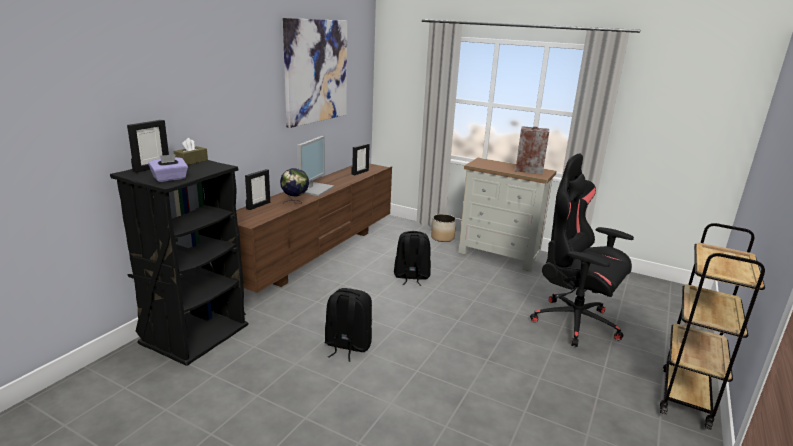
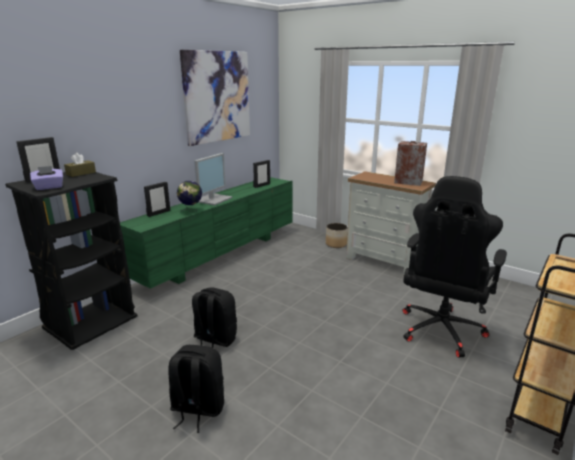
camera: 10 degrees right, 0 degrees up
(318, 253) = (221, 256): brown cabinet -> green cabinet
(411, 277) = (295, 279): black backpack -> black backpack (197, 409)
(576, 323) = (440, 329): black office chair -> black office chair turned 105 degrees counterclockwise

